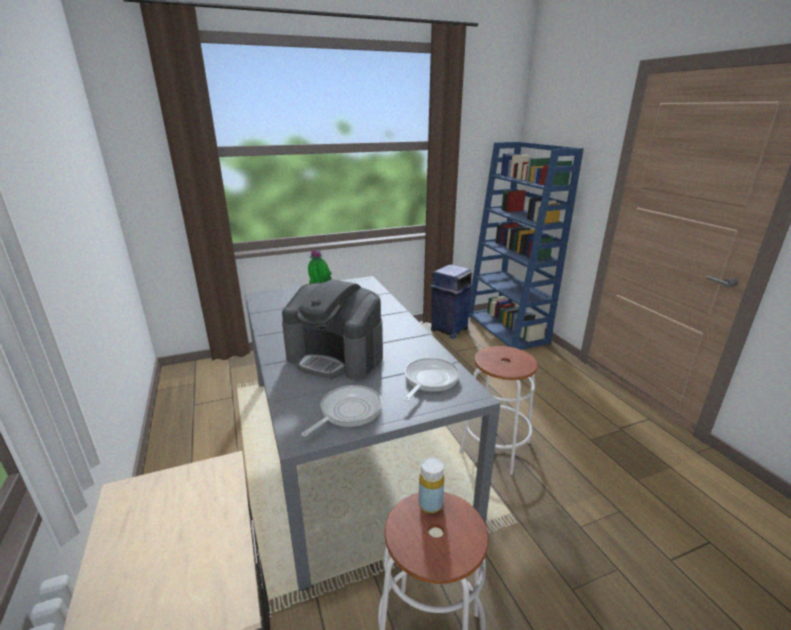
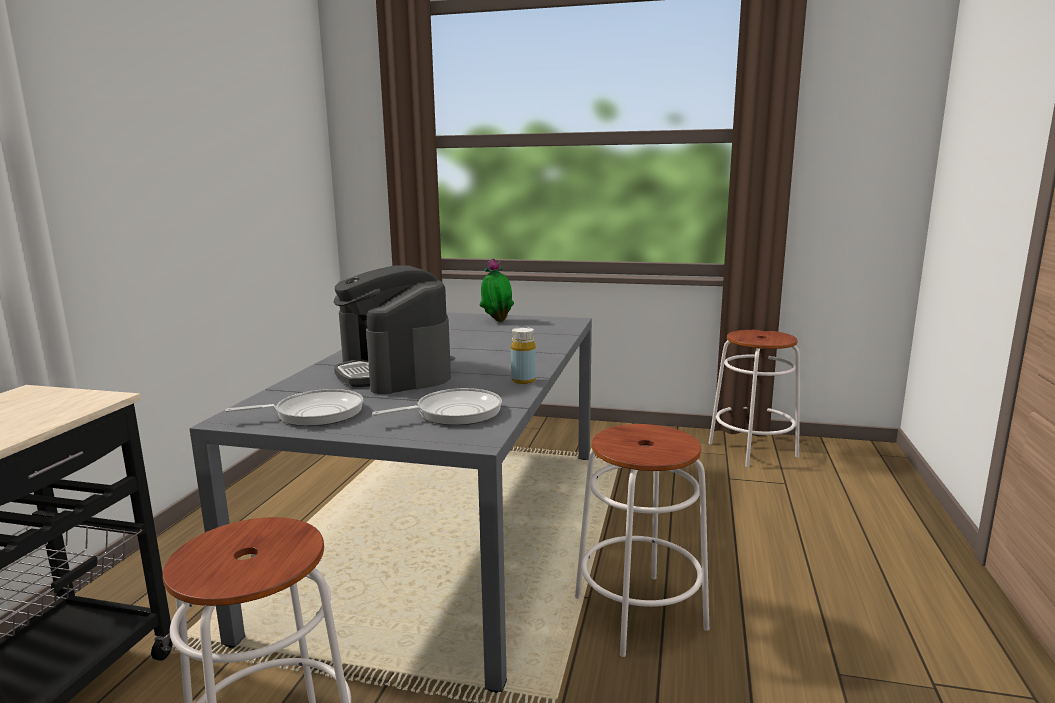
camera: 35 degrees right, 10 degrees down
(430, 504) = (281, 532): yellow bottle -> yellow bottle (523, 380)
(449, 330) = (752, 450): blue trash can -> white stool
(507, 329) = (867, 473): blue bookcase -> none

